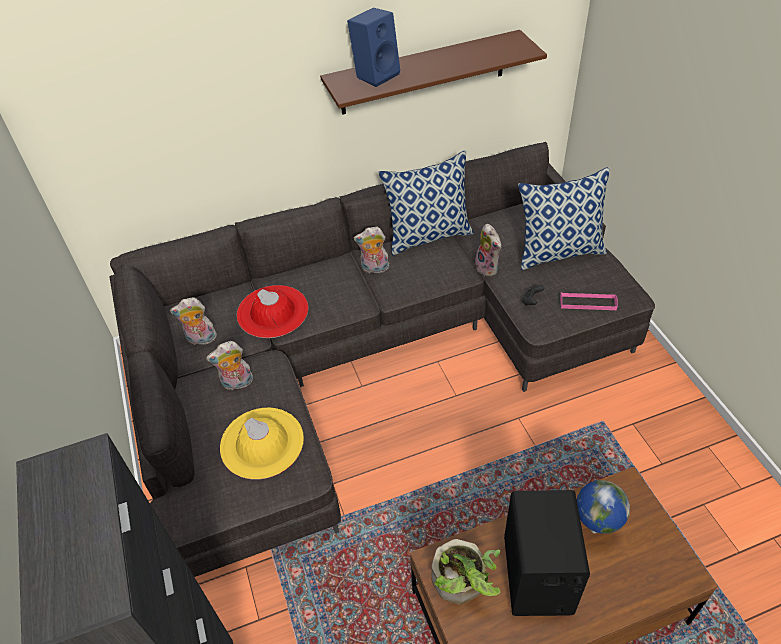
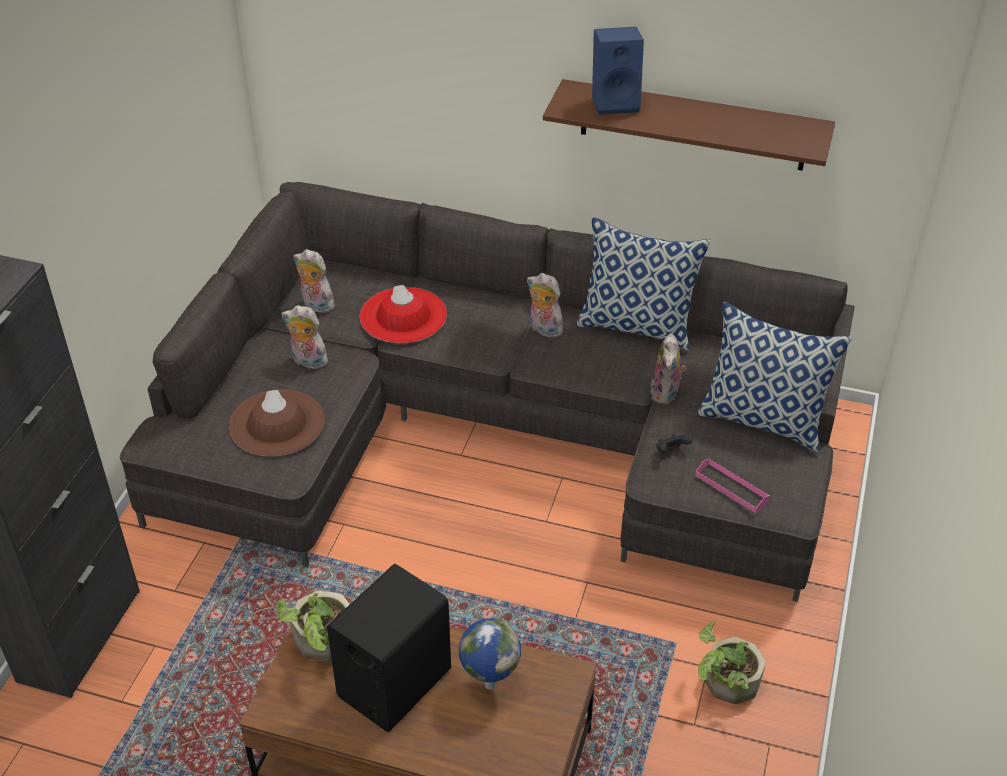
camera: 35 degrees right, 5 degrees down
(262, 443) = (276, 423): yellow hat -> brown hat
(651, 427) = (725, 684): none -> potted plant

